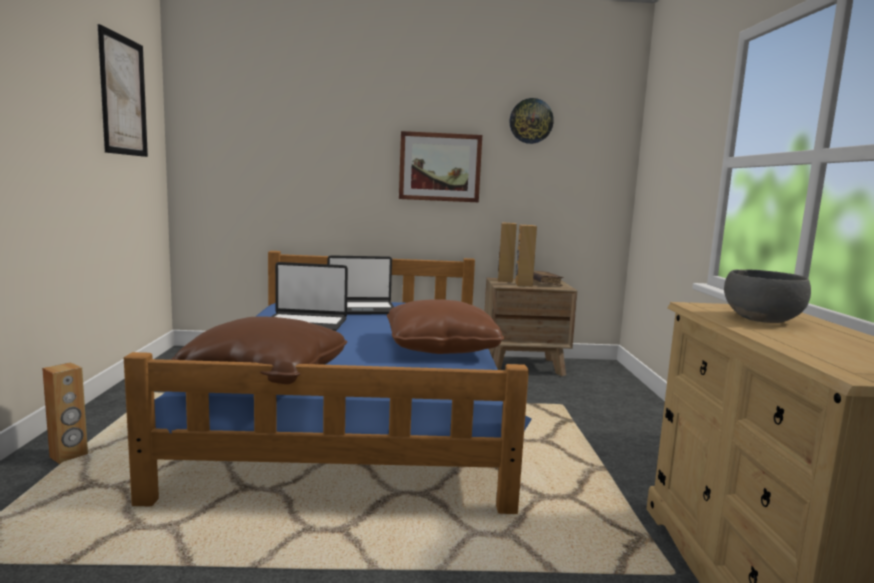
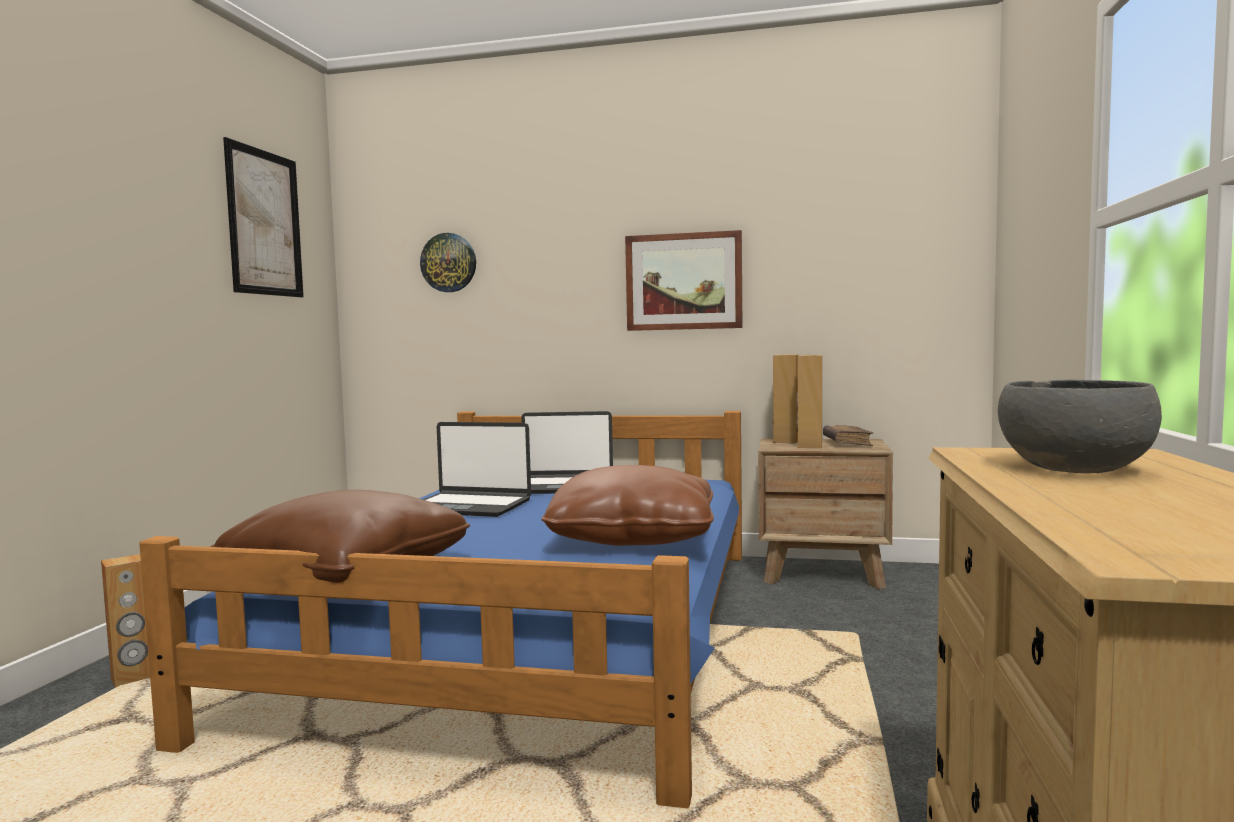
camera: 15 degrees right, 5 degrees down
(531, 121) = (814, 202): wall clock -> wall clock (448, 262)

